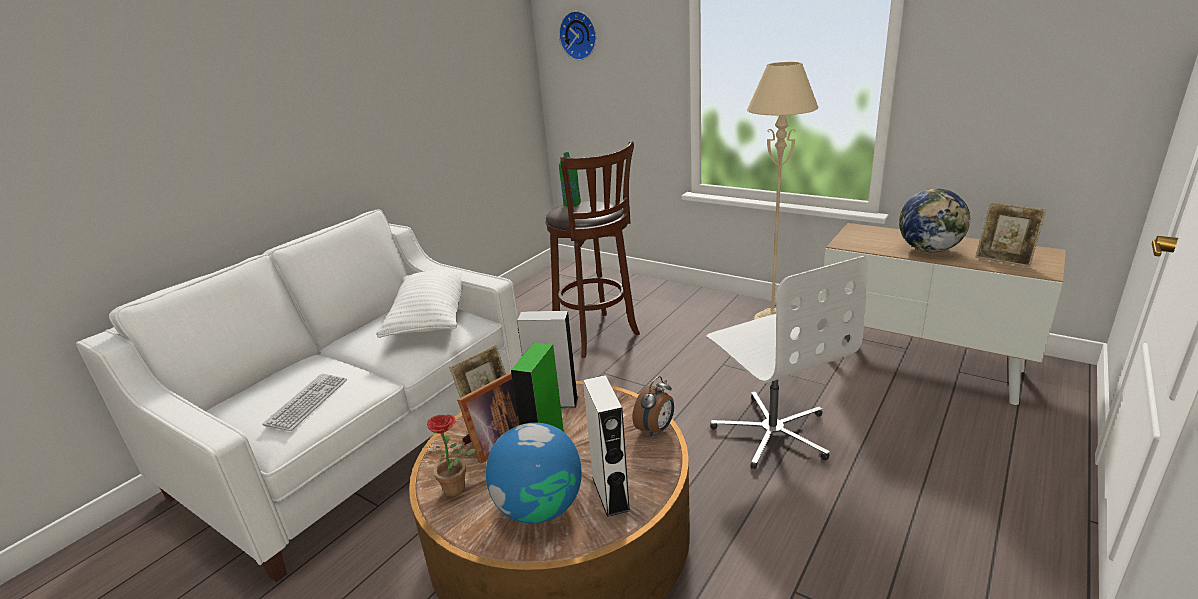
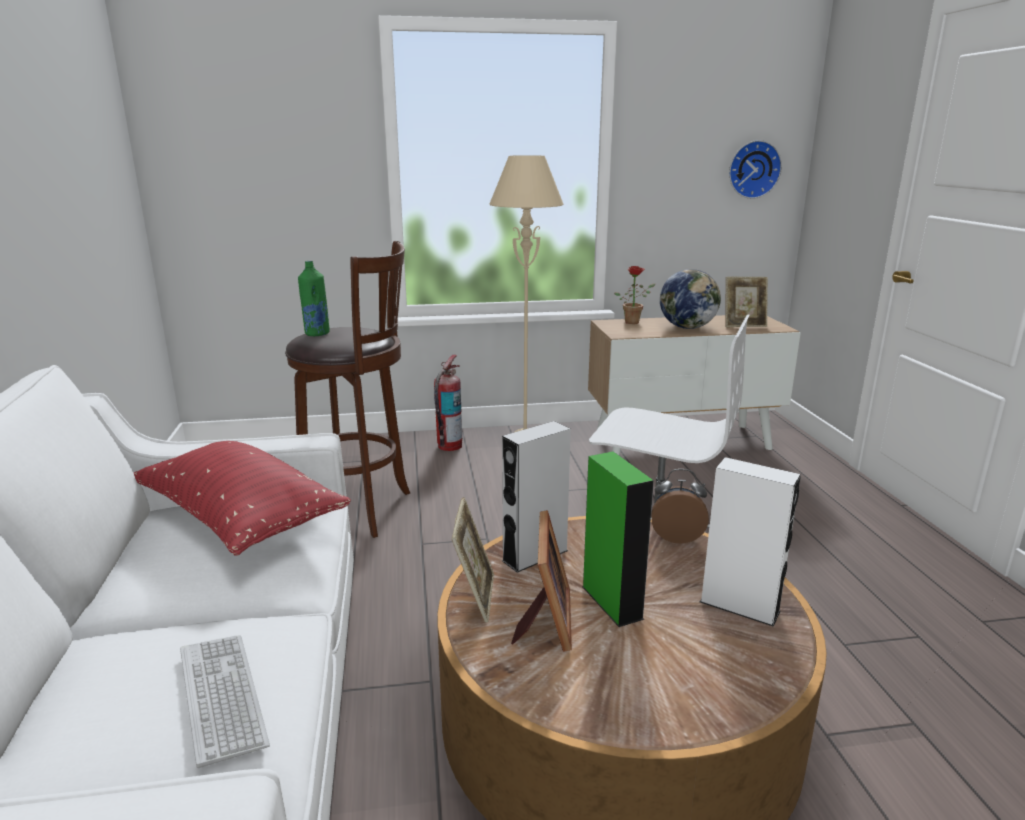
camera: 45 degrees left, 5 degrees down
(431, 318) = (240, 518): white pillow -> red pillow
(459, 489) = (594, 690): potted plant -> potted plant (634, 322)
(539, 507) = (705, 655): globe -> none
(579, 35) = (213, 121): wall clock -> wall clock (753, 169)
(656, 429) = (676, 536): alarm clock -> alarm clock turned 75 degrees counterclockwise
(710, 306) = (449, 446): none -> fire extinguisher

